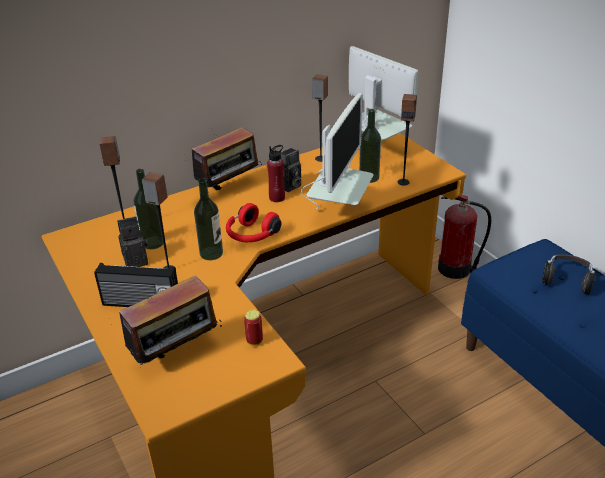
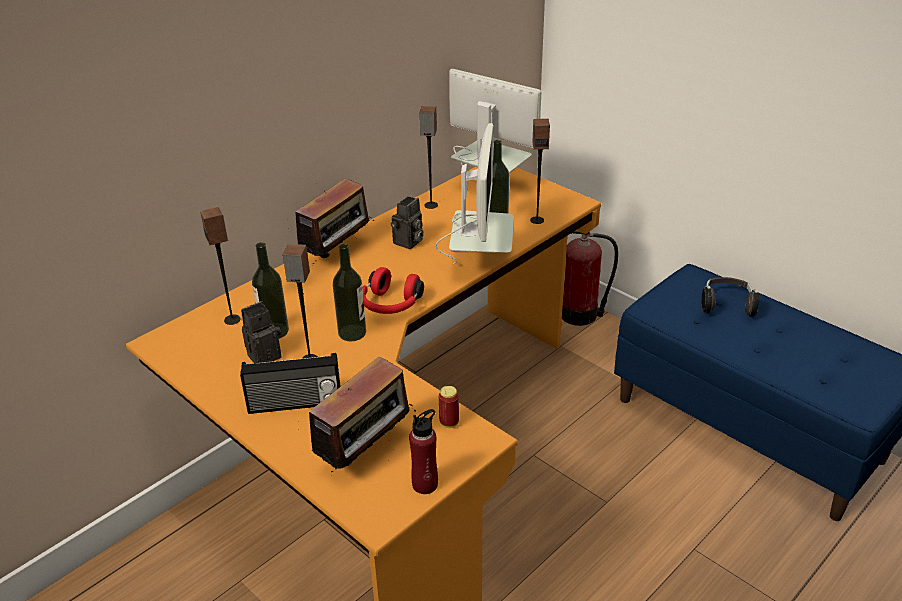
camera: 15 degrees left, 0 degrees up
(277, 198) = (400, 257): red bottle -> red bottle (425, 484)

